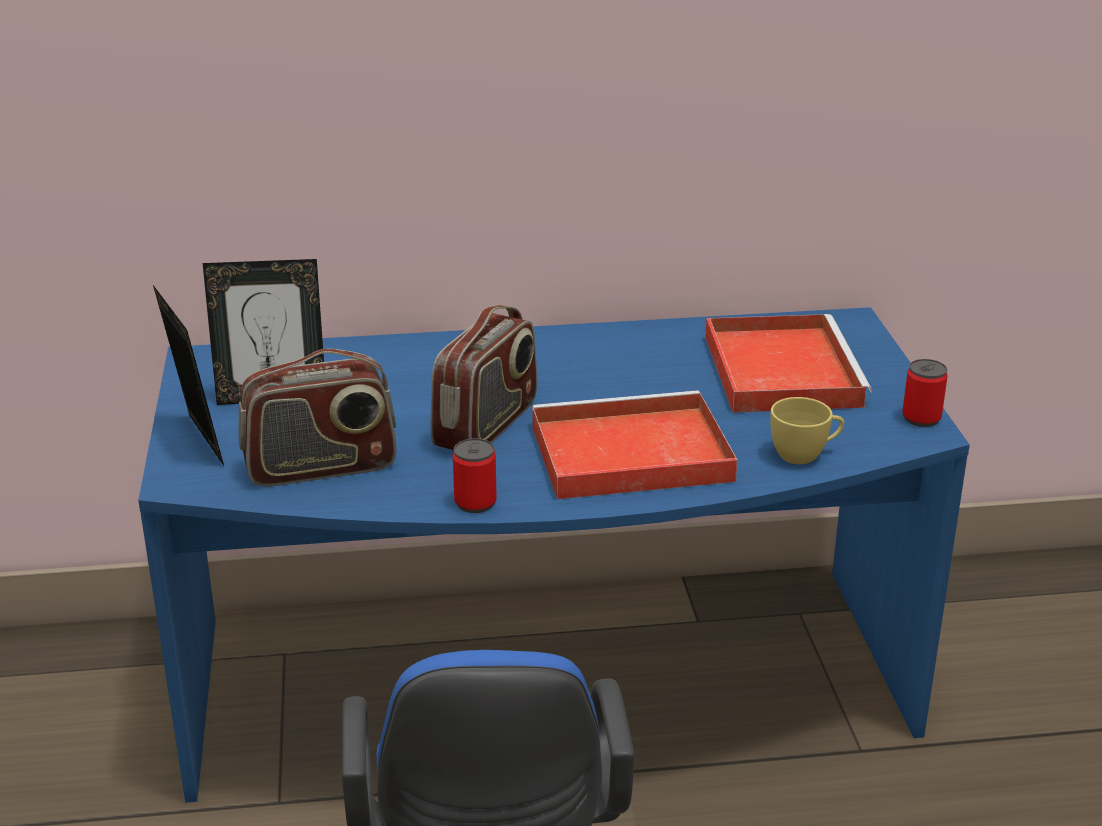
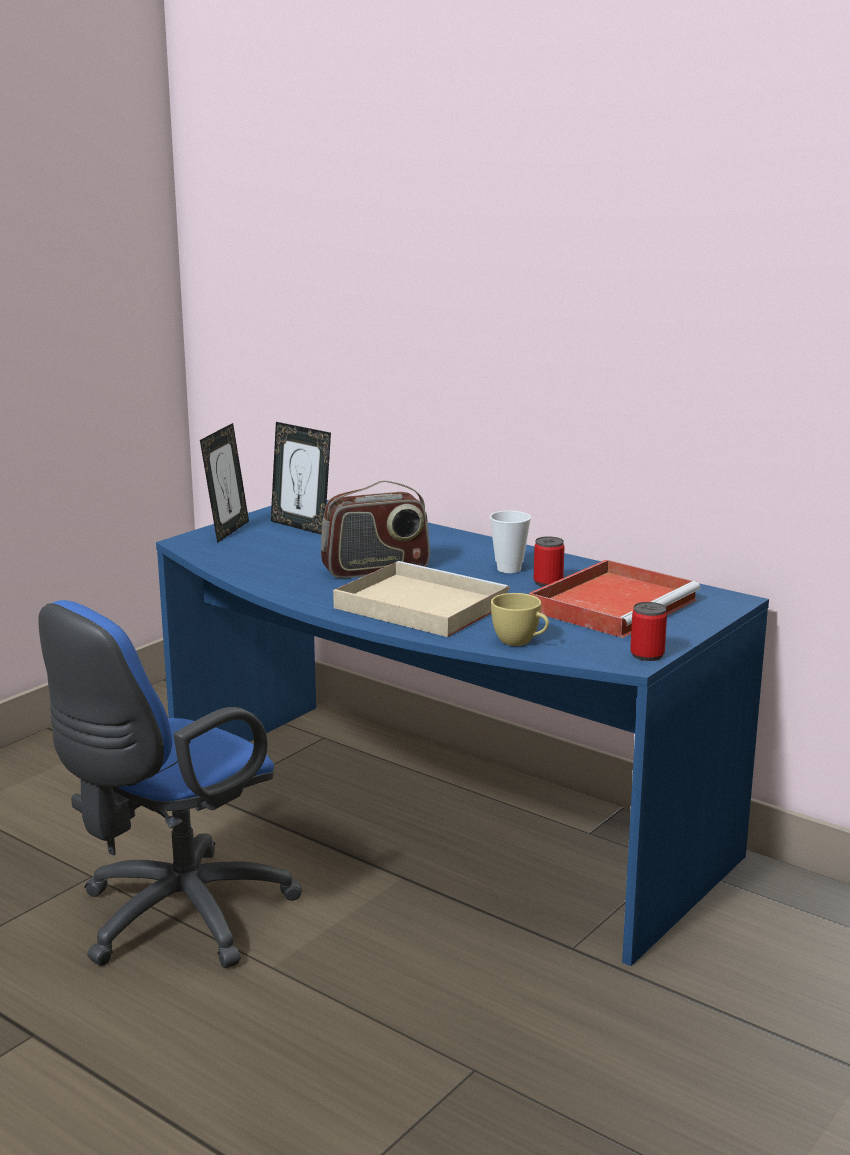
camera: 45 degrees right, 10 degrees down
(321, 467) = (256, 557): radio -> none
(475, 503) = (291, 594): can -> can (548, 582)
(607, 365) = (509, 569): none -> cup
(627, 454) = (418, 605): red tray -> beige tray

